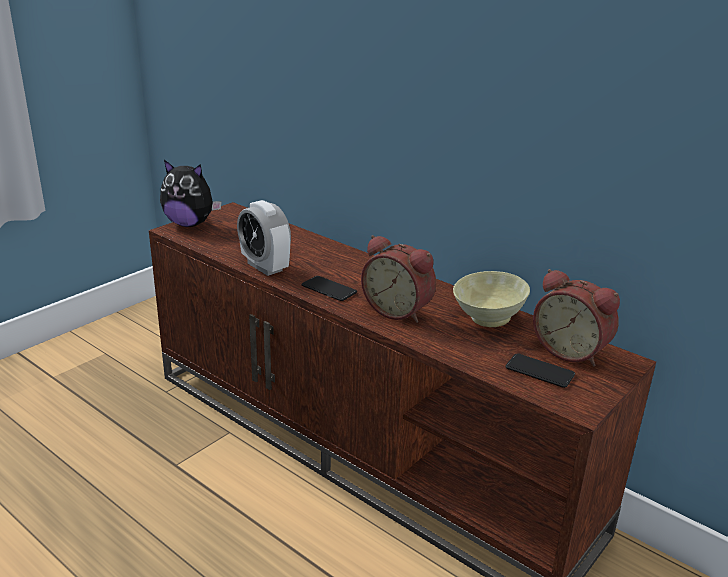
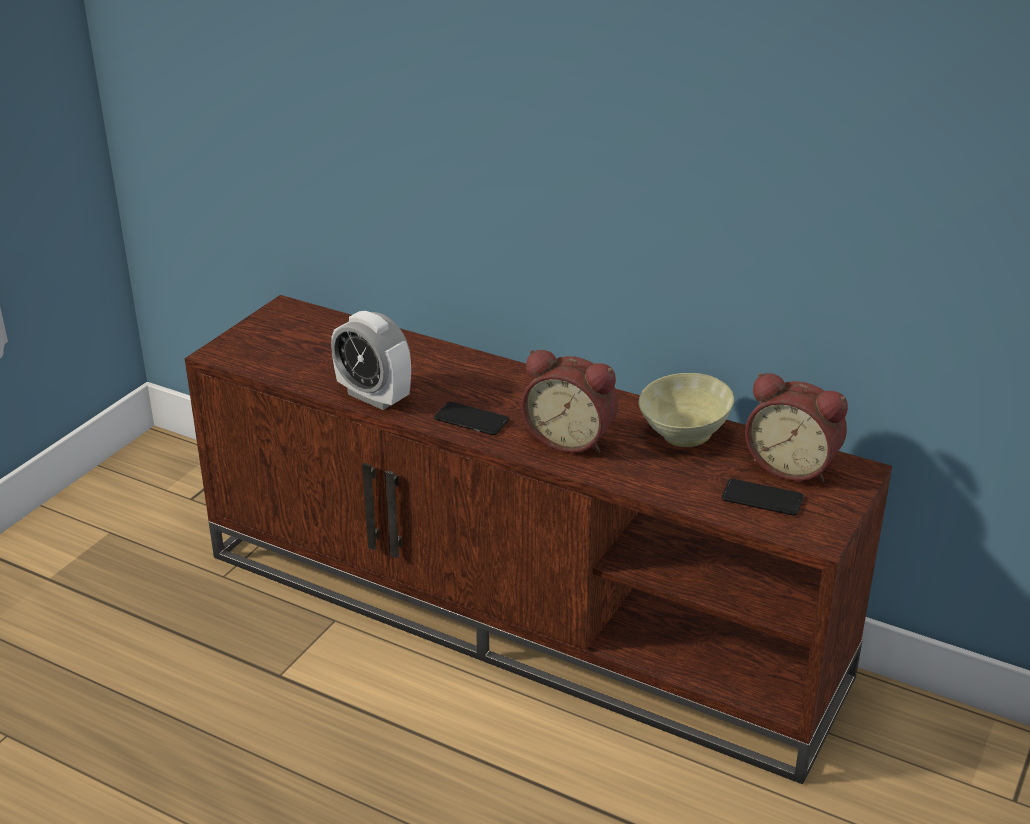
camera: 10 degrees left, 5 degrees up
(190, 224) = (238, 340): plush toy -> none

